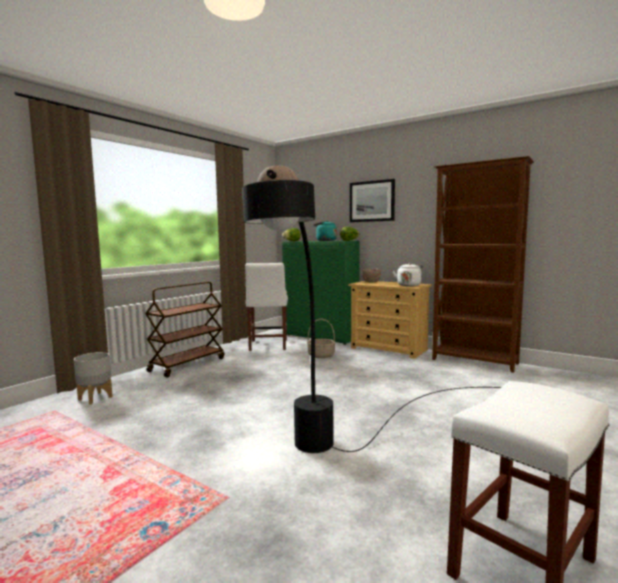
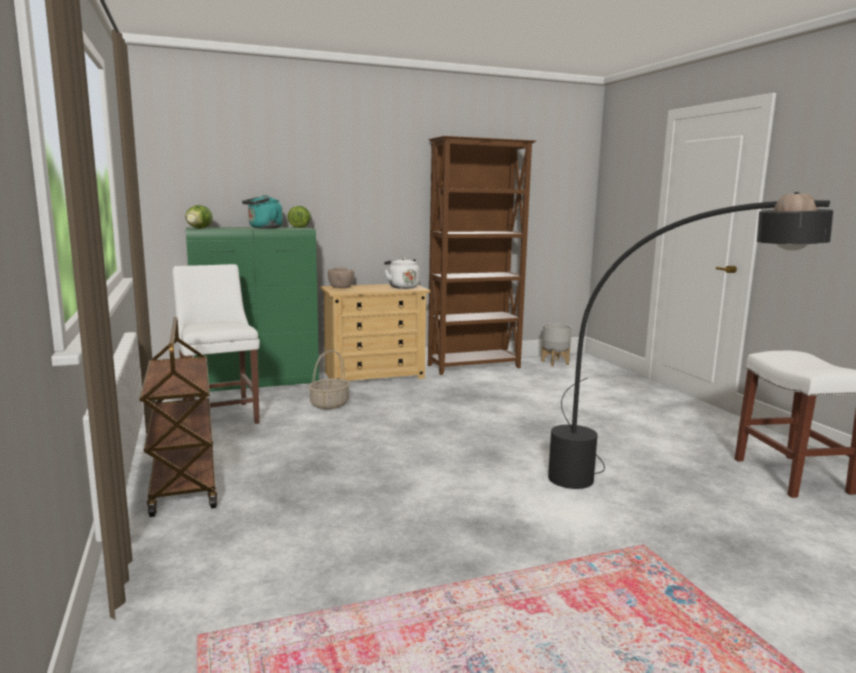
camera: 55 degrees left, 5 degrees up
(95, 398) = (201, 584): grey planter -> grey planter (554, 363)
(268, 346) = (220, 415): white chair -> white chair turned 150 degrees counterclockwise
(372, 201) = (326, 168): picture -> none

